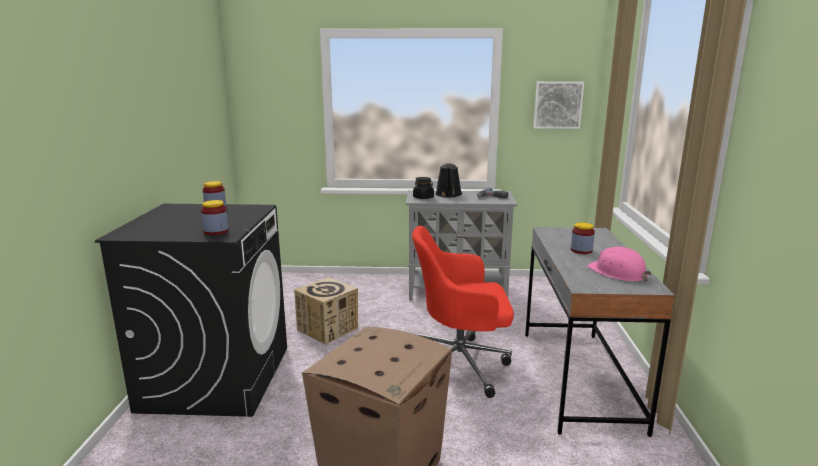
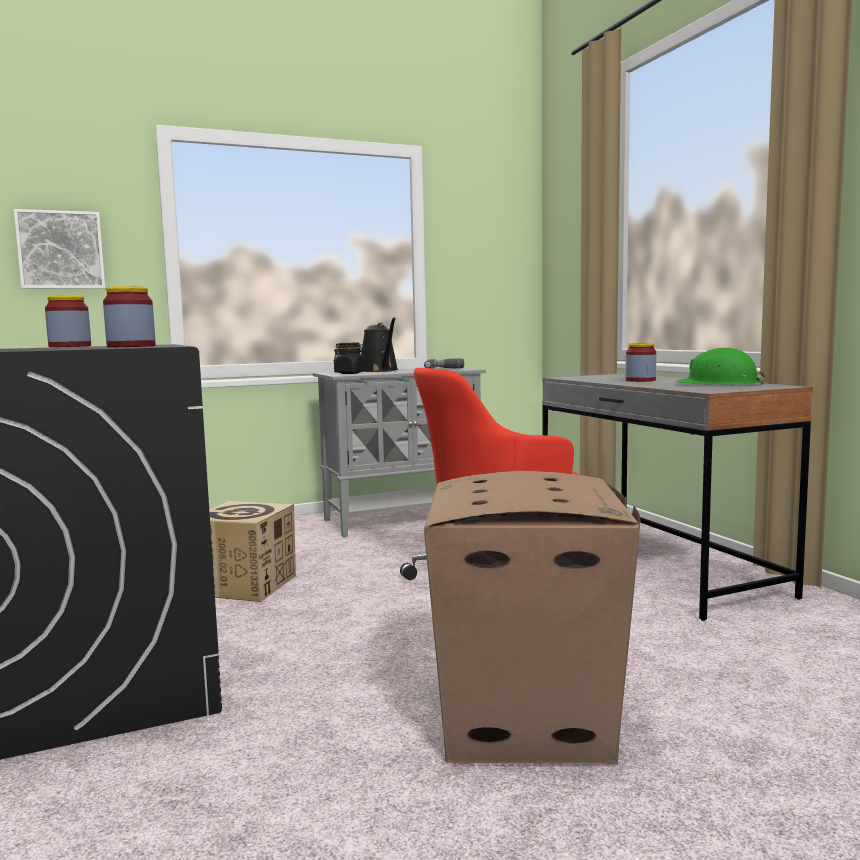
camera: 25 degrees left, 10 degrees down
(557, 105) = (495, 251): picture -> picture (61, 250)
(617, 272) = (718, 384): pink hard hat -> green hard hat

